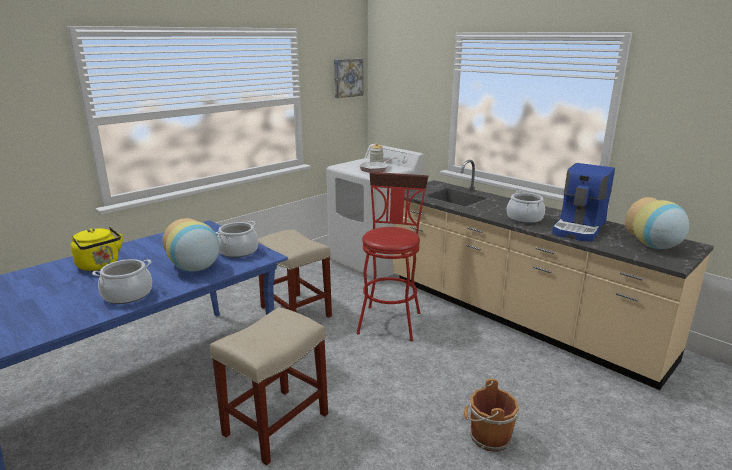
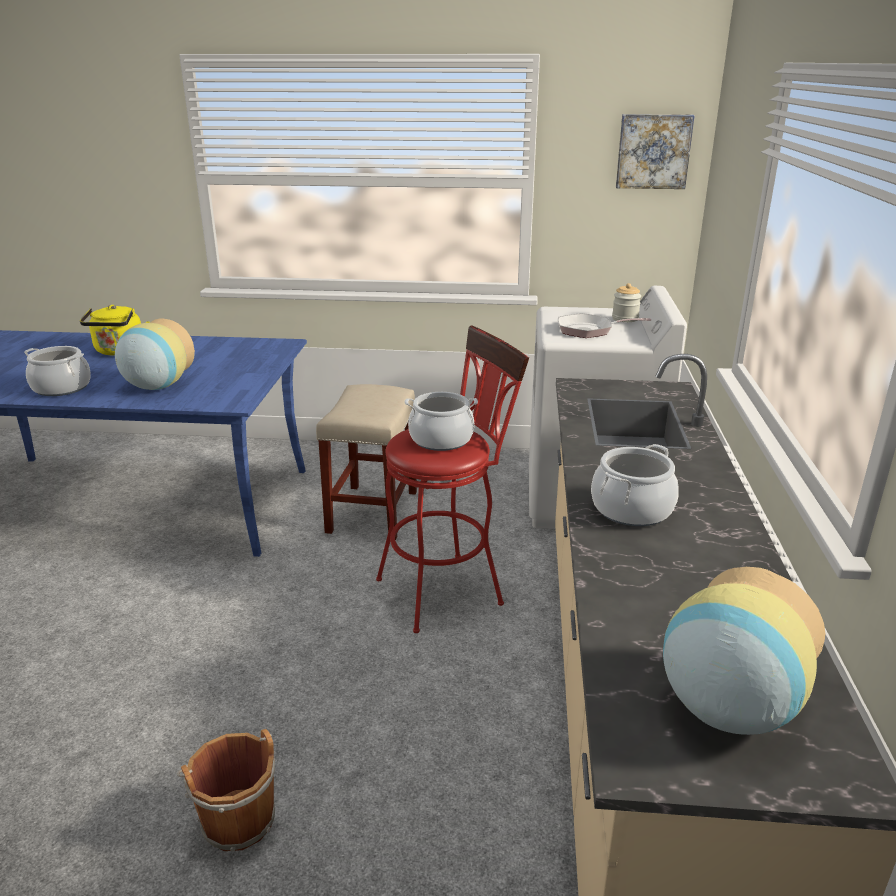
camera: 50 degrees right, 5 degrees up
(238, 251) = (229, 385): cooking pot -> cooking pot (441, 439)
(275, 425) = (127, 618): beige stool -> none
(580, 228) = (680, 580): coffee machine -> none

